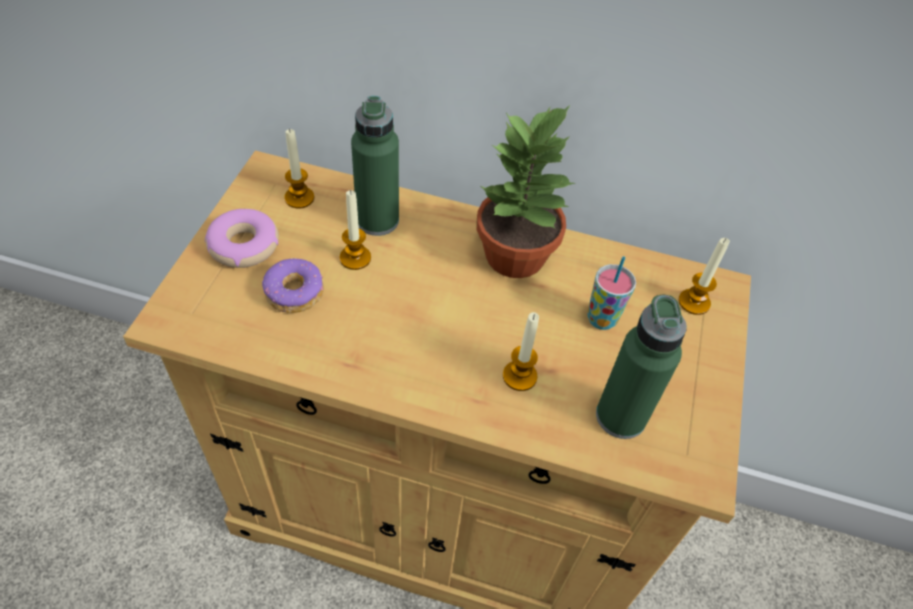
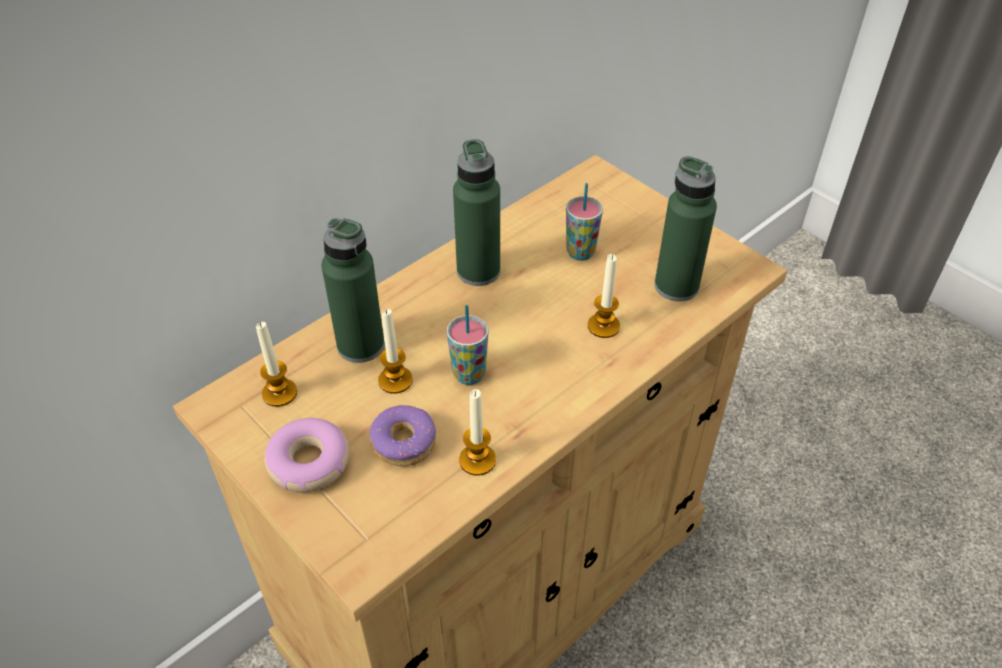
camera: 55 degrees left, 5 degrees down
(393, 302) = (469, 374): none -> cup
(516, 256) = (478, 271): potted plant -> green bottle
(694, 302) = (600, 195): candle -> candle (477, 460)

